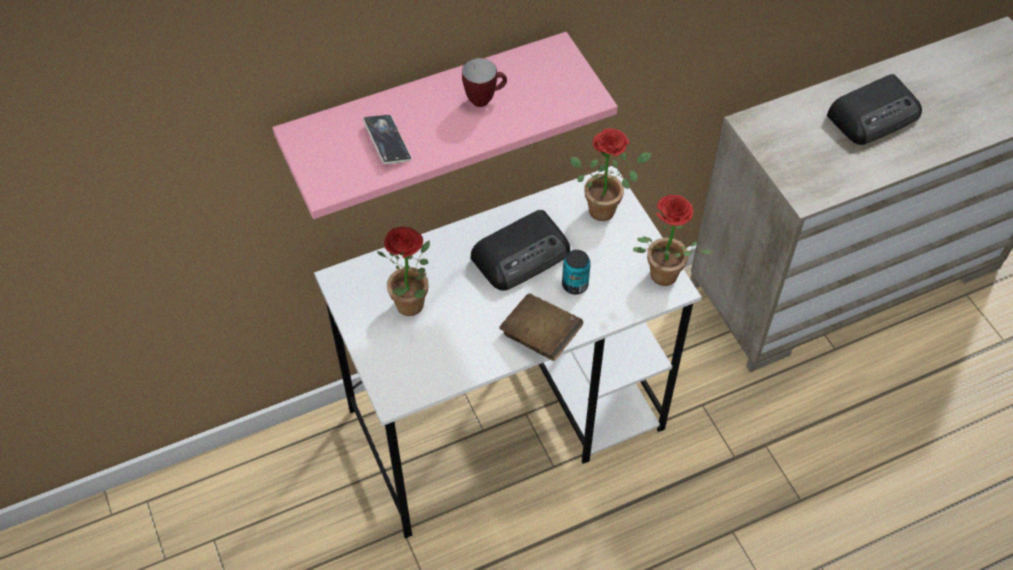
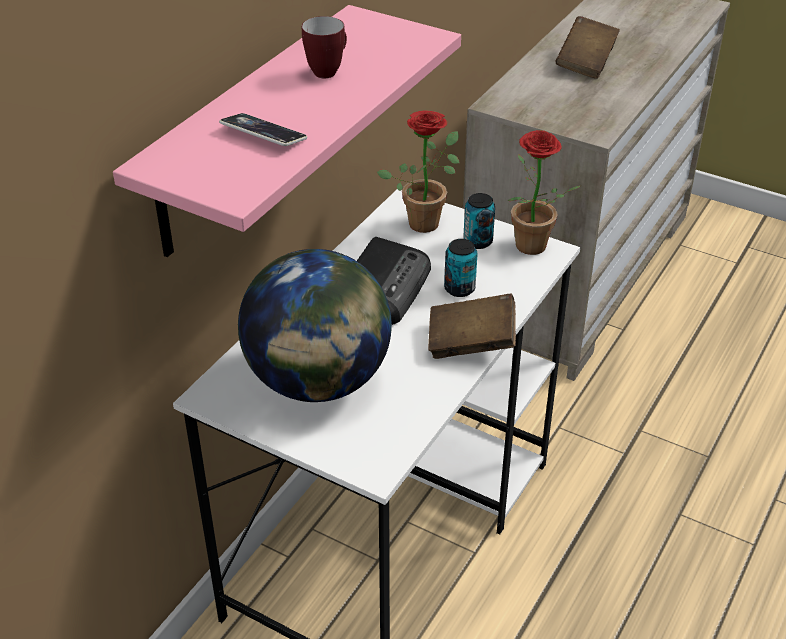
camera: 35 degrees left, 15 degrees down
(414, 308) = (318, 381): potted plant -> globe
(627, 249) = (478, 241): none -> can
(874, 115) = (586, 63): radio -> brown book

